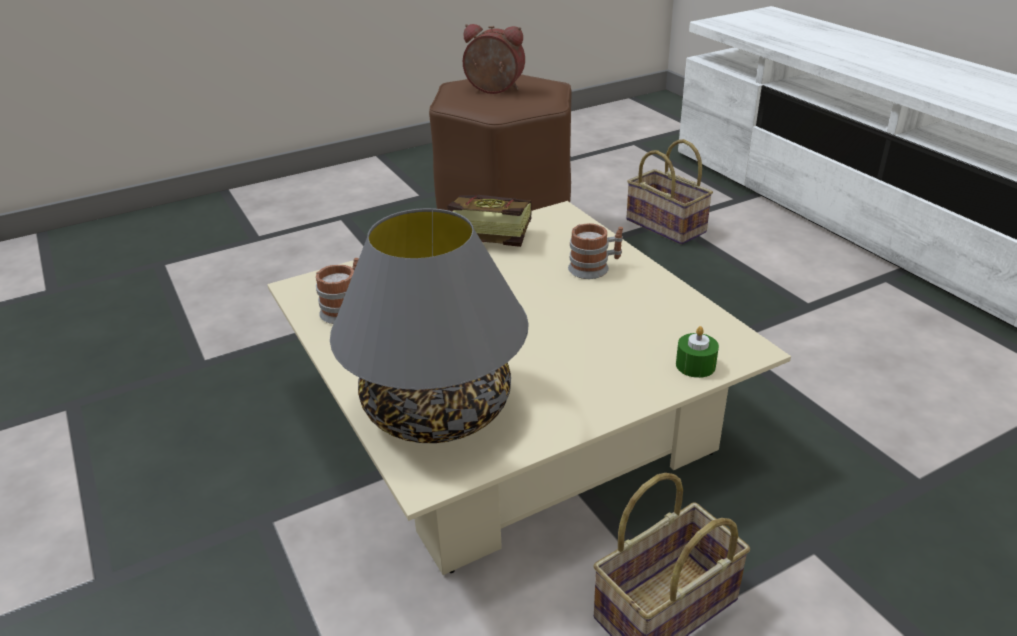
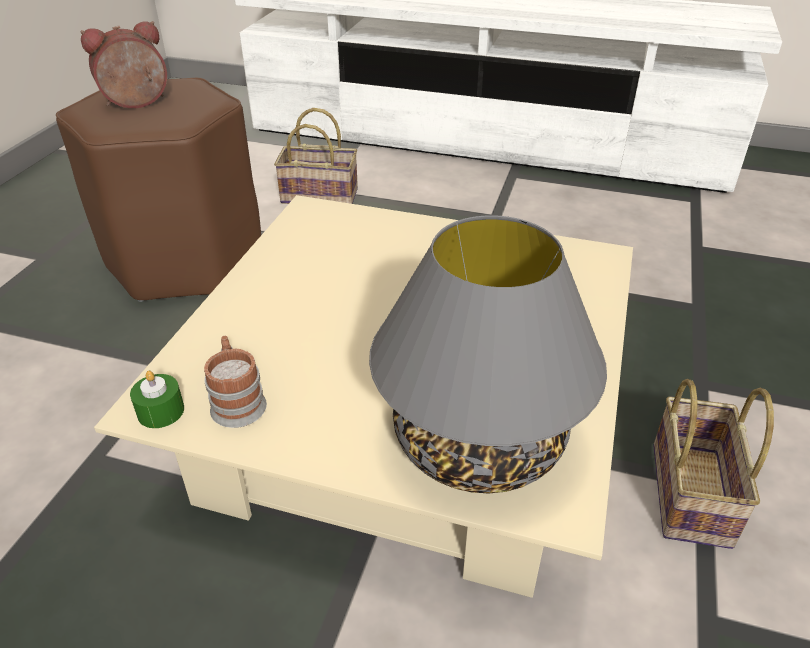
camera: 45 degrees left, 5 degrees up
(482, 237) = (269, 261): book -> none
(595, 268) = (409, 244): mug -> none
(695, 365) = (593, 286): green candle -> green candle (161, 411)

